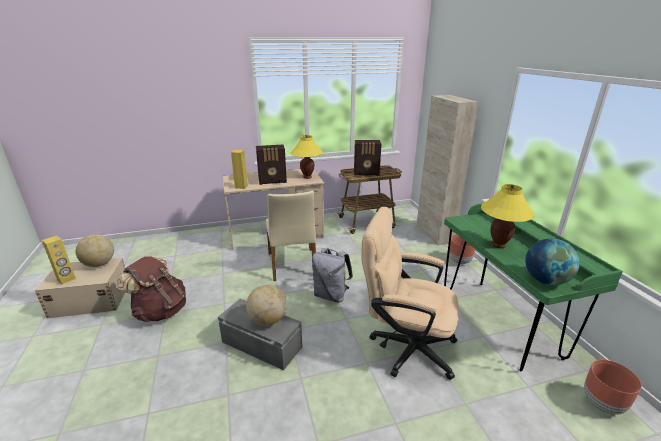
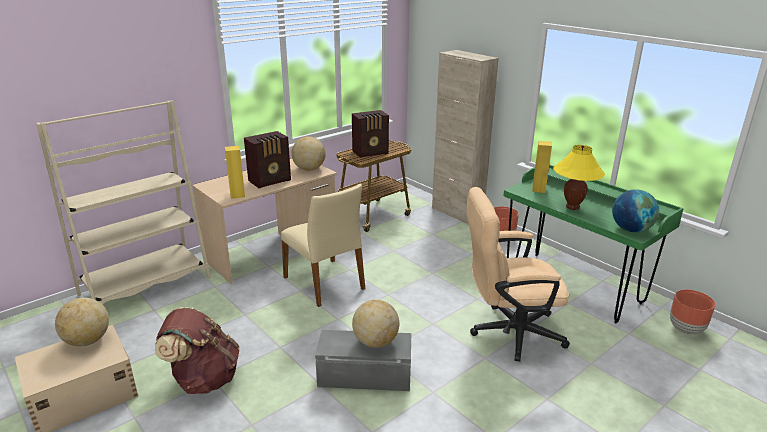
camera: 25 degrees left, 0 degrees up
(66, 279) = (58, 371): yellow speaker -> yellow speaker (539, 189)
(184, 239) = (146, 286): none -> beige bookcase
(307, 177) = (309, 169): yellow table lamp -> globe
(331, 295) = (398, 304): grey backpack -> none

